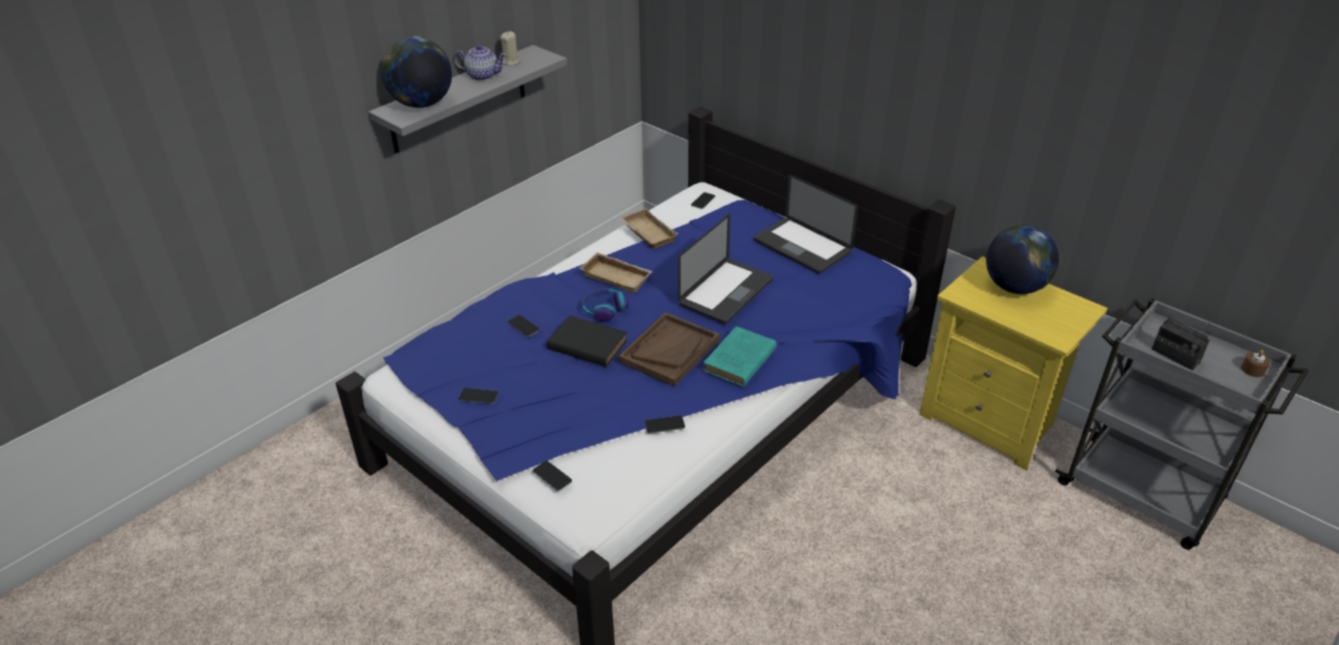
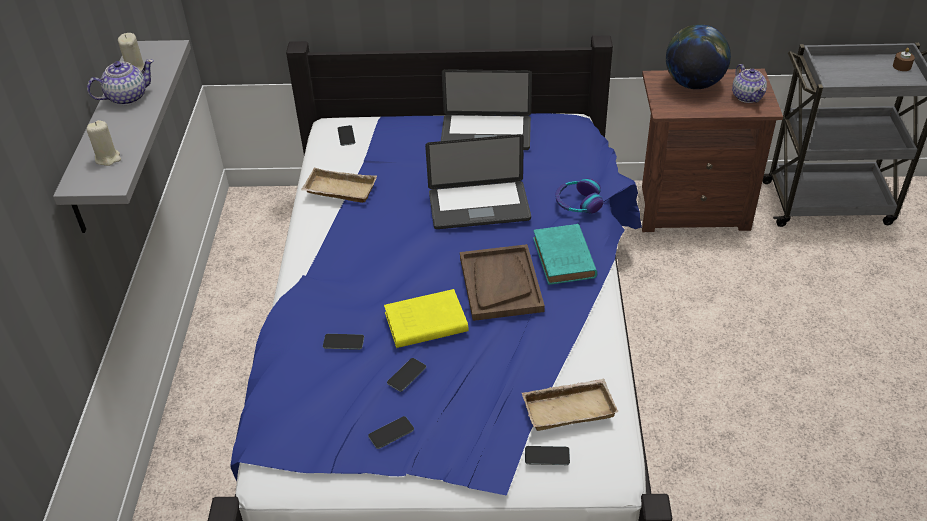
camera: 40 degrees left, 5 degrees up
(422, 104) = (108, 158): globe -> beige candle
(585, 344) = (423, 323): black book -> yellow book
(604, 309) = (396, 281): headphones -> headphones (578, 203)
(618, 276) = (369, 245): beige tray -> beige tray (569, 407)
(665, 425) = (575, 349): phone -> phone (406, 375)
(726, 292) = (479, 206): laptop -> laptop turned 90 degrees clockwise
(991, 421) = (691, 207): yellow nightstand -> brown nightstand
(1054, 321) = (747, 96): none -> teapot
(1175, 356) = (854, 81): radio -> none

